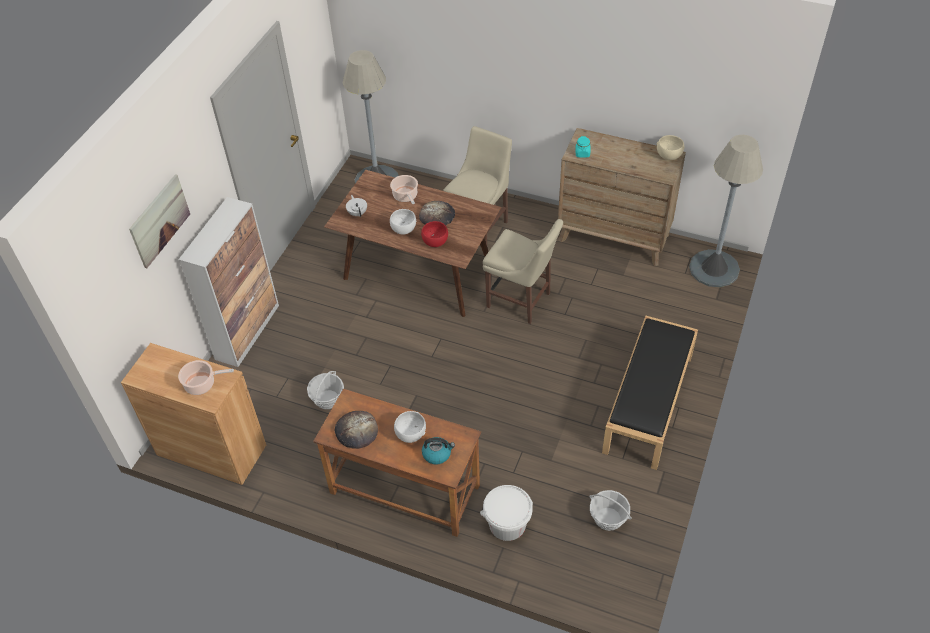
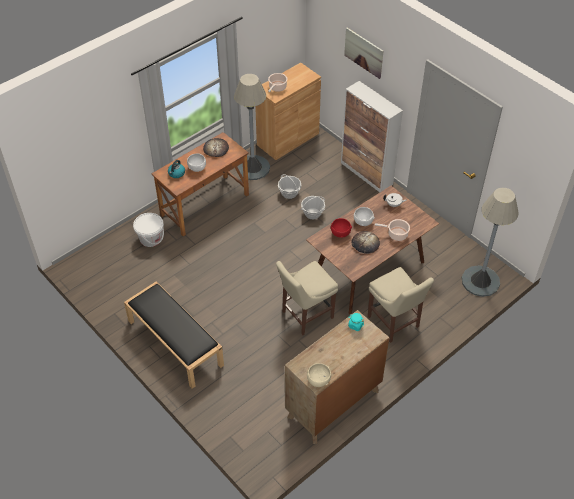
camera: 115 degrees right, 0 degrees up
(608, 518) = (118, 282): basket -> basket (312, 213)
(714, 269) = (259, 454): grey floor lamp -> grey floor lamp (253, 168)

